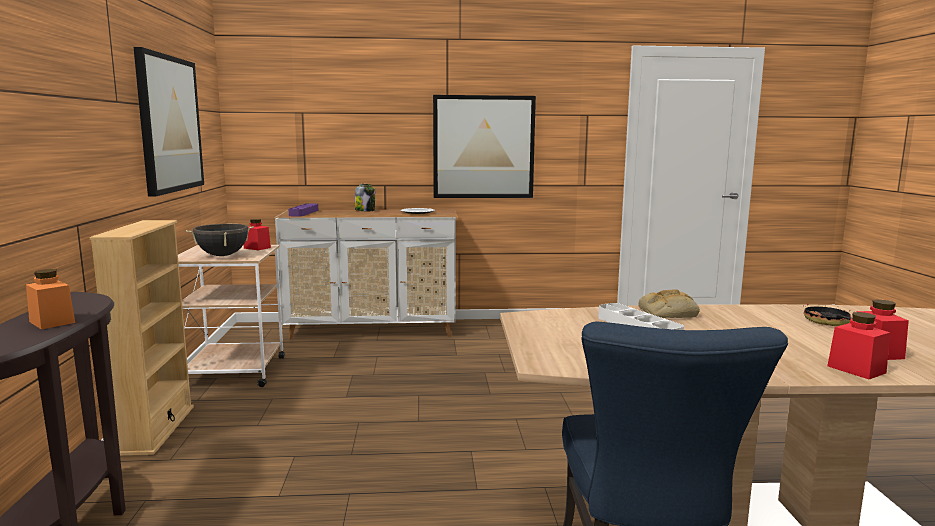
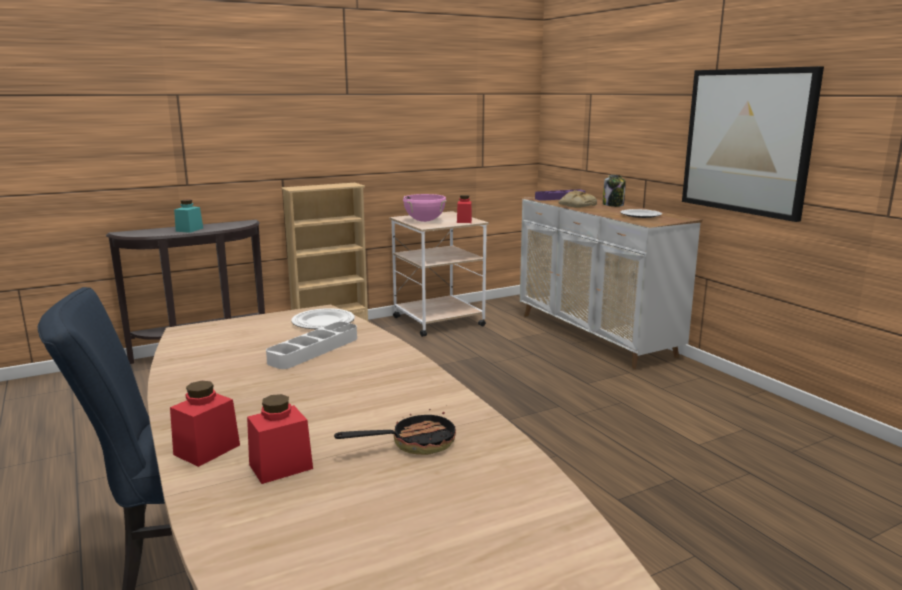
camera: 65 degrees right, 5 degrees up
(52, 322) = (189, 230): orange jar -> turquoise jar
(169, 124) = (426, 108): picture -> none
(222, 255) = (424, 221): black cooking pot -> pink cooking pot
(558, 318) = (324, 322): none -> plate
(667, 313) = (385, 358): bread -> bread (576, 205)

